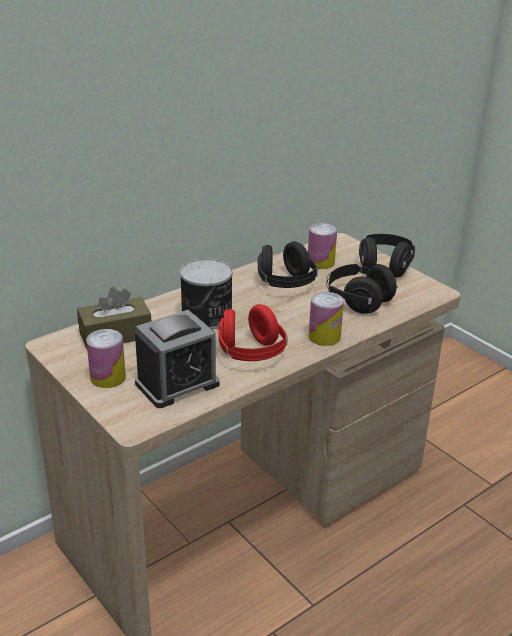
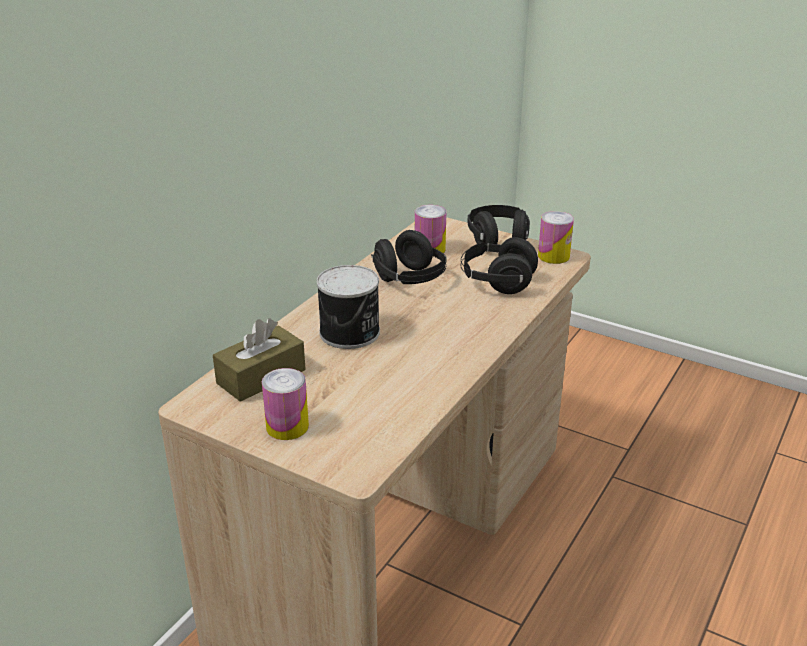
camera: 20 degrees left, 0 degrees up
(177, 384) = (371, 414): alarm clock -> none
(251, 354) = (427, 362): red headphones -> none
(324, 336) = (490, 327): can -> can (553, 256)

